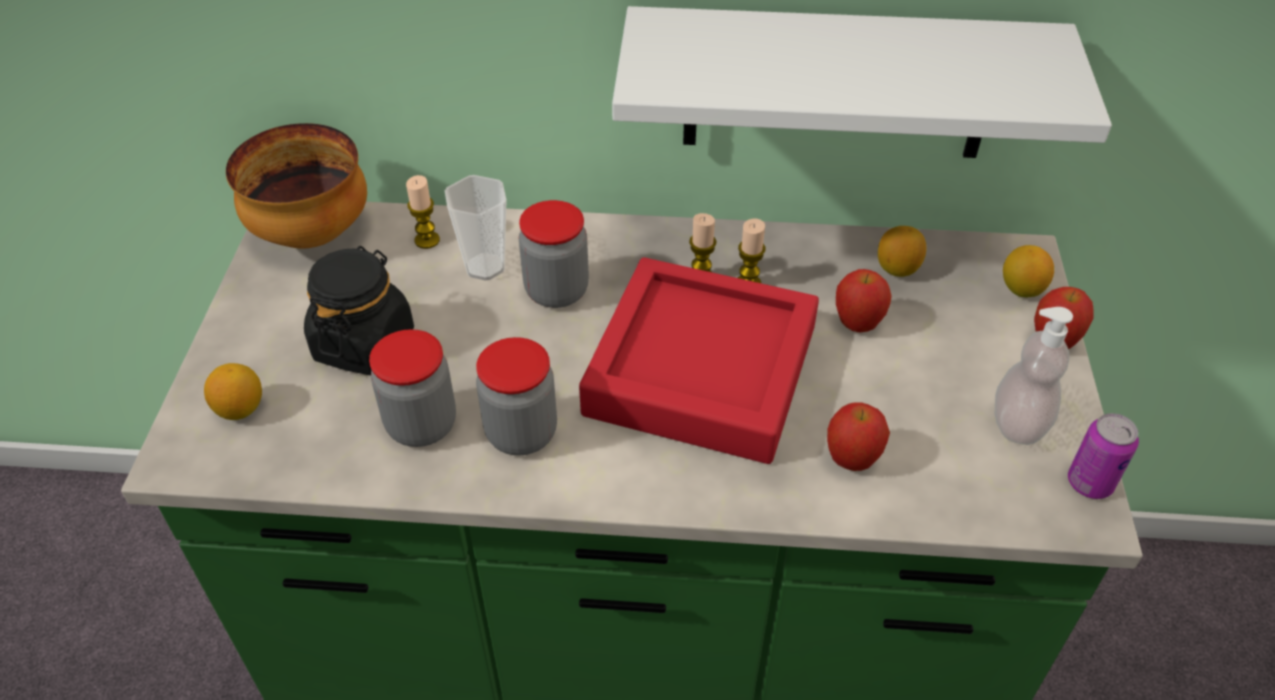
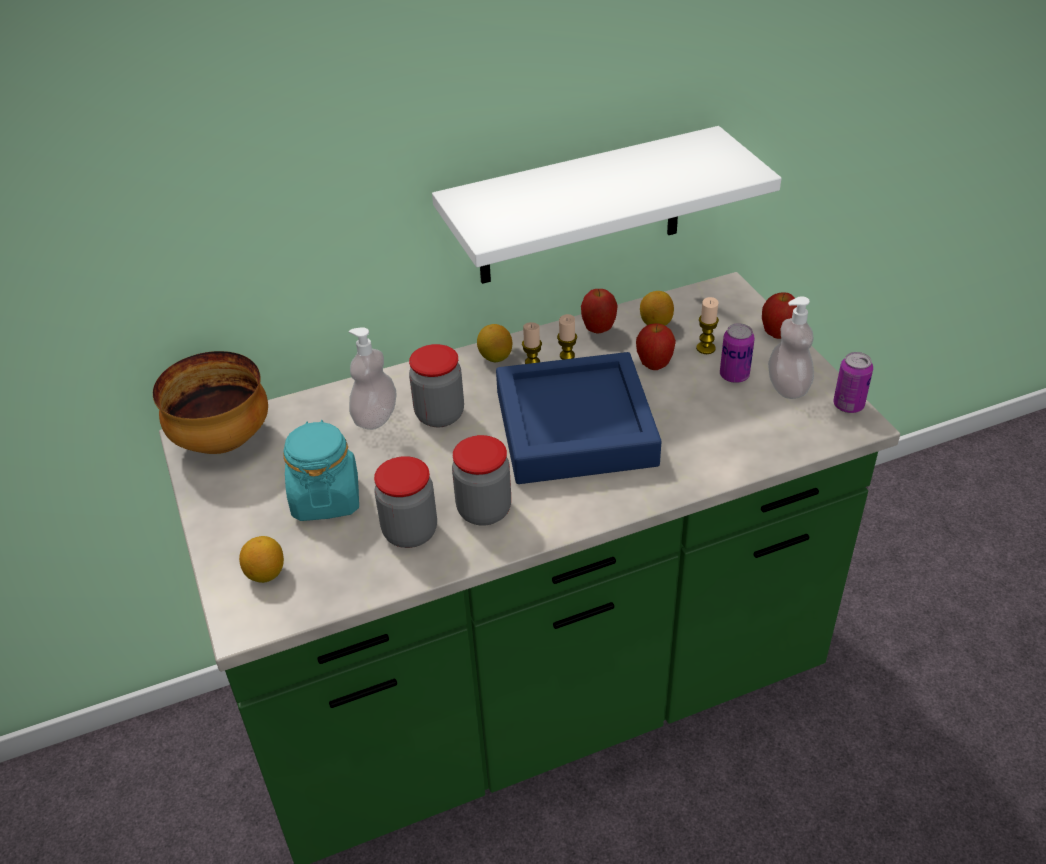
camera: 25 degrees left, 5 degrees down
(364, 344) = (326, 498): black jar -> turquoise jar
(427, 240) = (317, 415): candle -> candle (705, 348)
(485, 267) = (375, 417): cup -> soap dispenser
(701, 370) = (575, 428): red tray -> blue tray
(851, 460) = (706, 445): apple -> apple (598, 330)
(954, 378) = (734, 375): none -> can
(1021, 289) = (739, 310): lemon -> lemon (495, 357)

